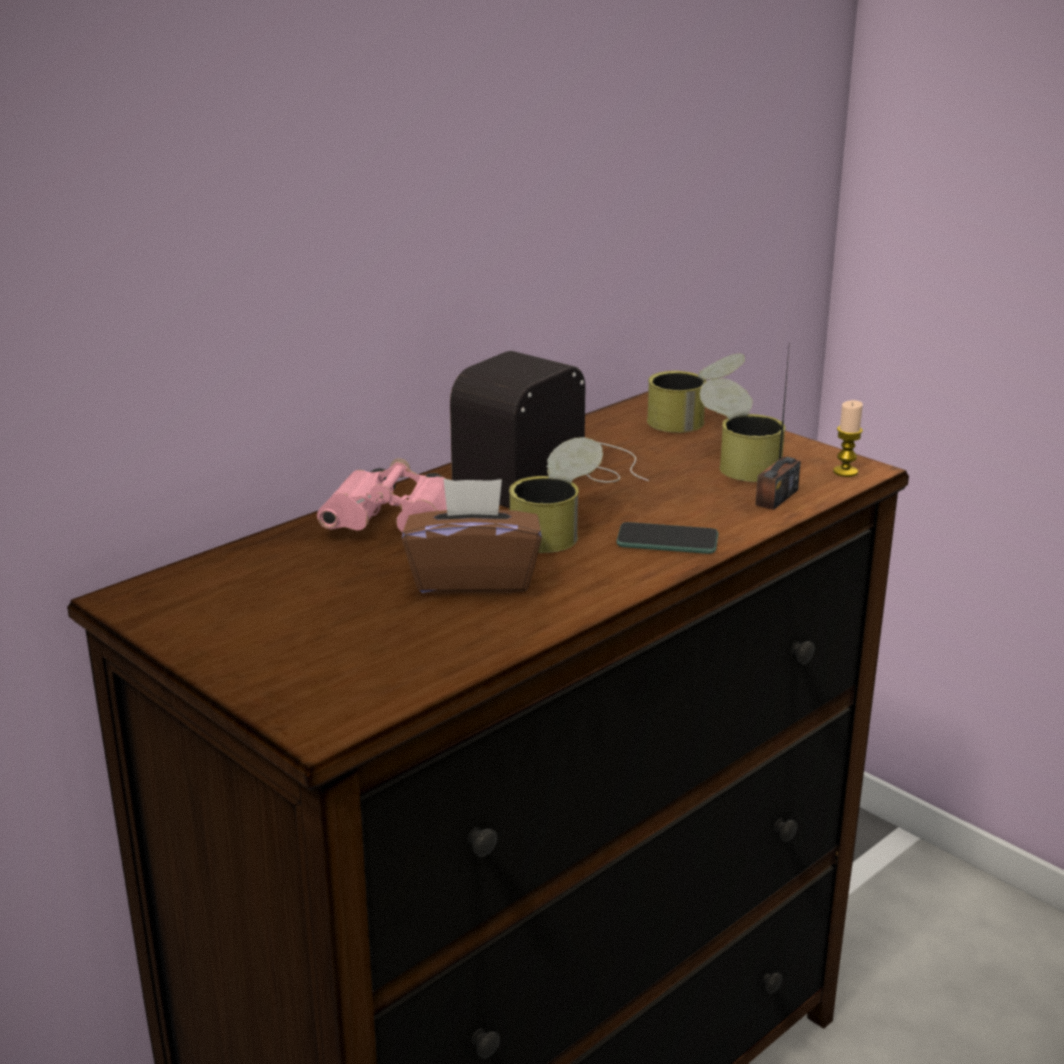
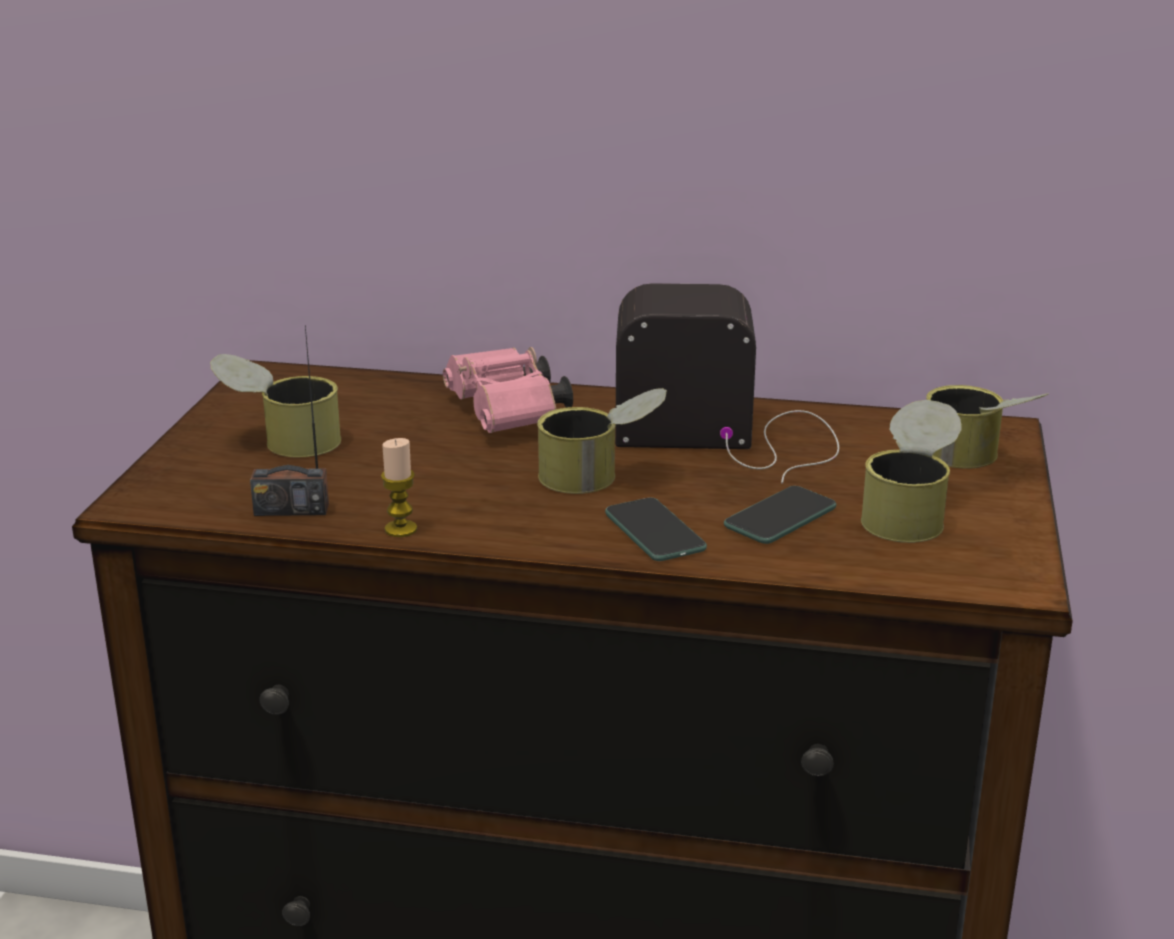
camera: 55 degrees right, 0 degrees up
(296, 628) = (281, 441): none -> can
(473, 579) = (451, 475): brown tissue box -> none
(697, 498) = (780, 517): none -> phone
(776, 497) = (851, 556): radio -> radio (291, 509)
(845, 472) = (991, 576): candle -> candle (401, 529)

